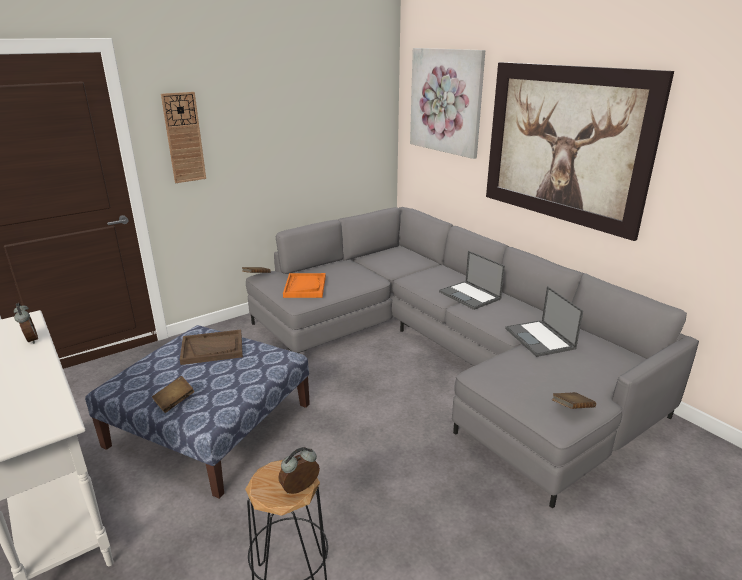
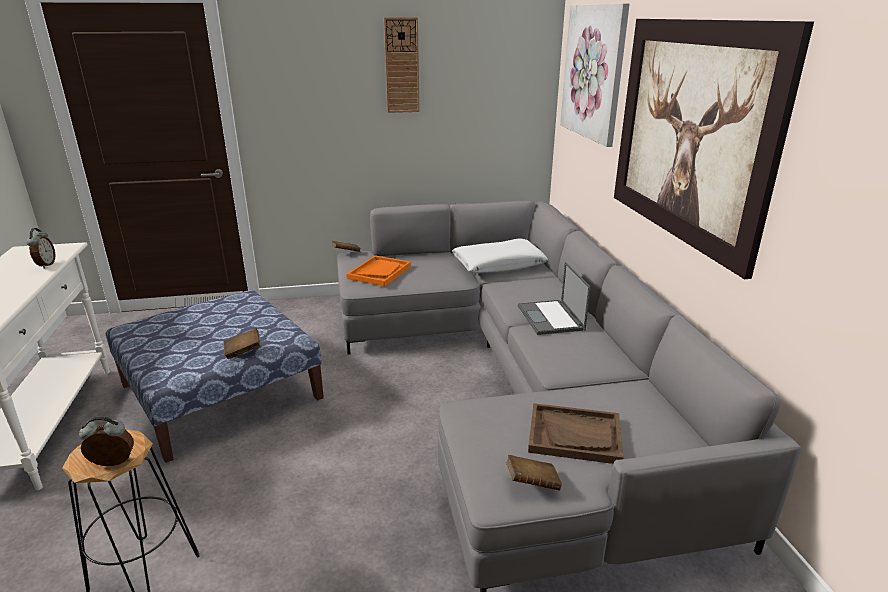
camera: 25 degrees right, 0 degrees up
(174, 401) = (156, 354): brown book -> brown book (243, 351)
(184, 138) = (285, 96): wall clock -> wall clock (402, 66)
(212, 348) = (238, 314): brown tray -> brown tray (575, 435)
(392, 263) = (498, 265): none -> white pillow
(540, 339) = (584, 388): laptop -> none

